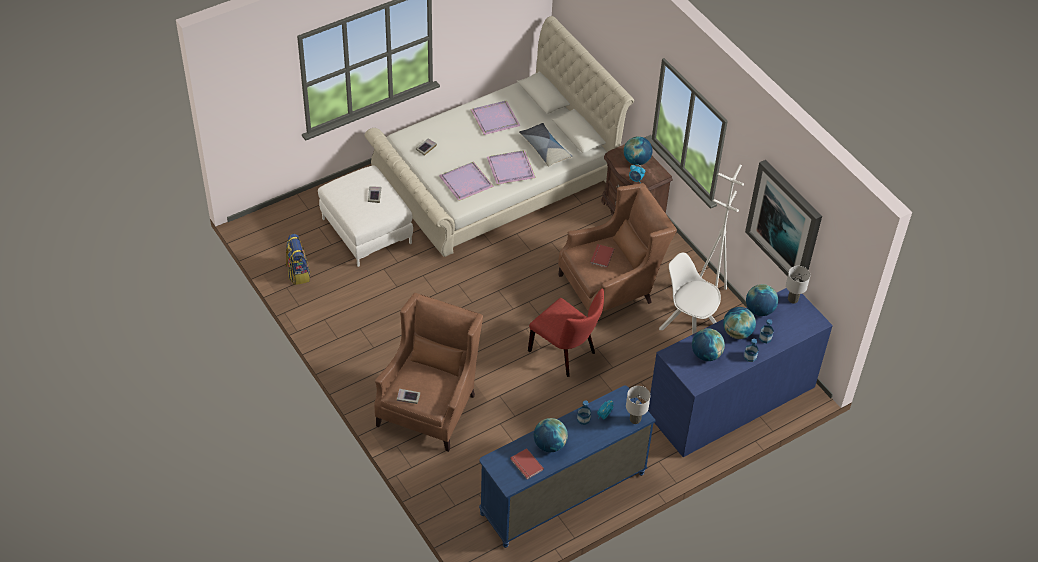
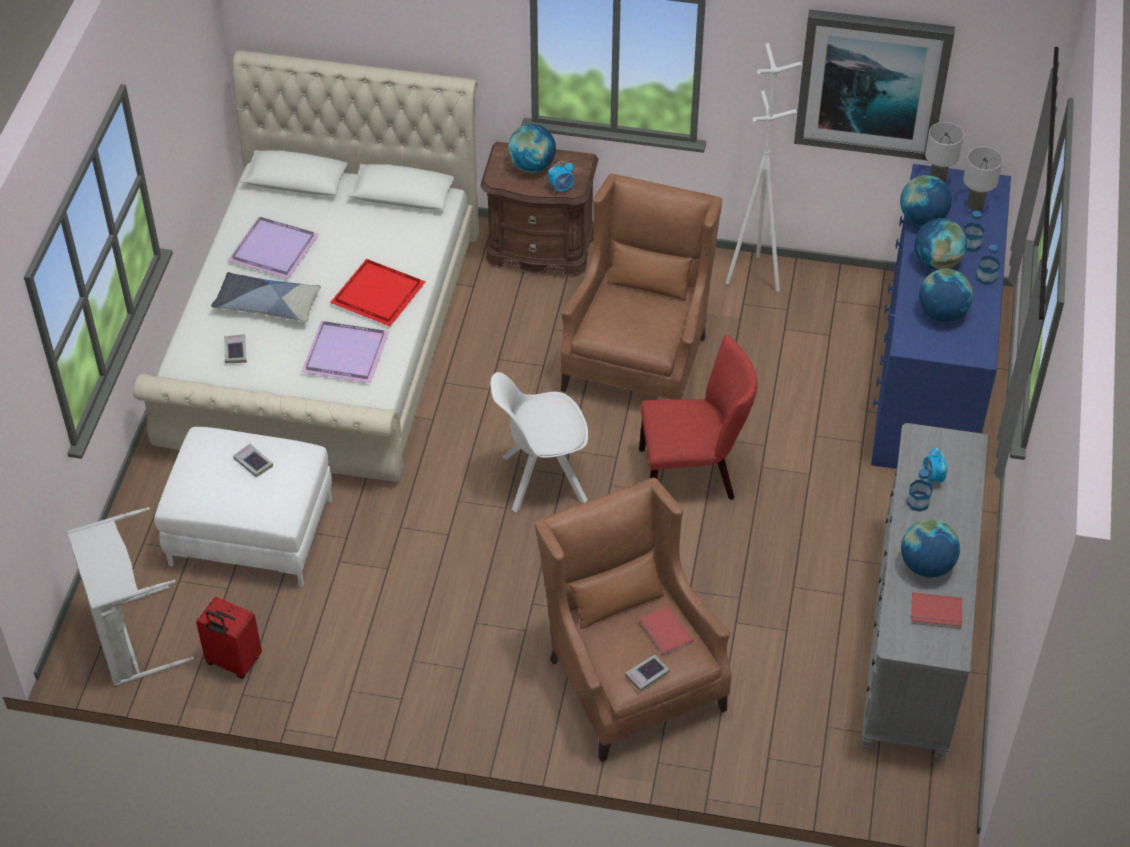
camera: 45 degrees left, 0 degrees up
(274, 234) = (129, 640): none -> grey laundry basket
(298, 273) = (233, 662): backpack -> red suitcase
(510, 169) = (378, 295): purple tray -> red tray
(545, 149) = (386, 239): pillow -> pillow (267, 304)
(562, 495) = (913, 639): blue dresser -> grey dresser
(601, 256) = (628, 314): red book -> red book (664, 633)
(635, 419) = (969, 452): white table lamp -> white table lamp (975, 205)
(687, 326) = (777, 330): white chair -> white chair (542, 478)

